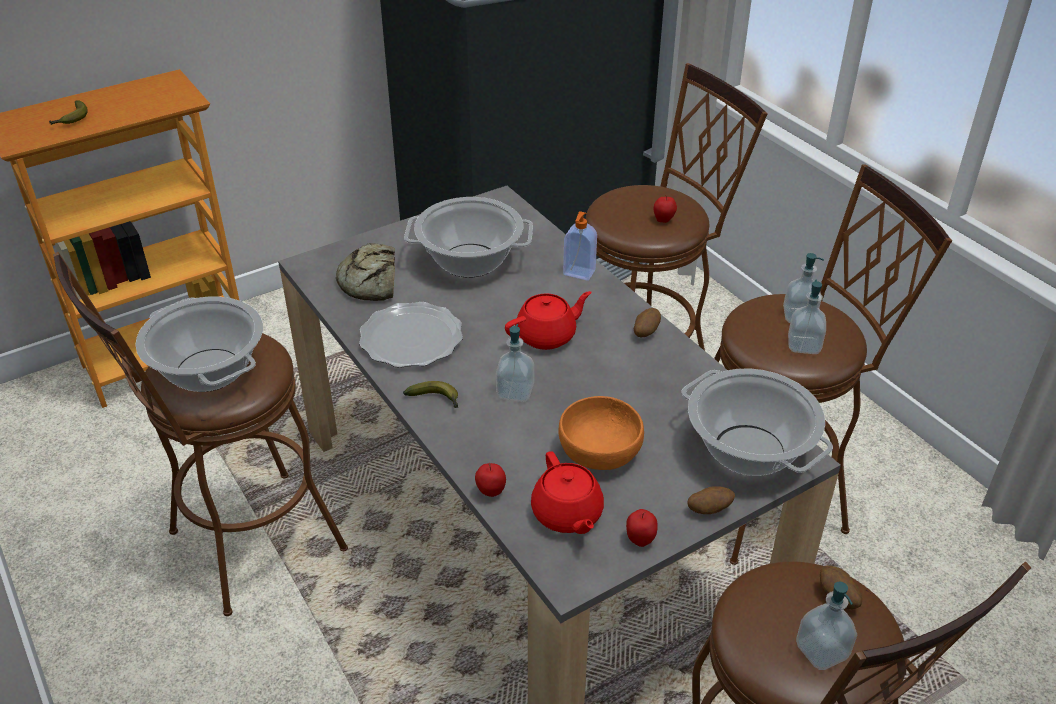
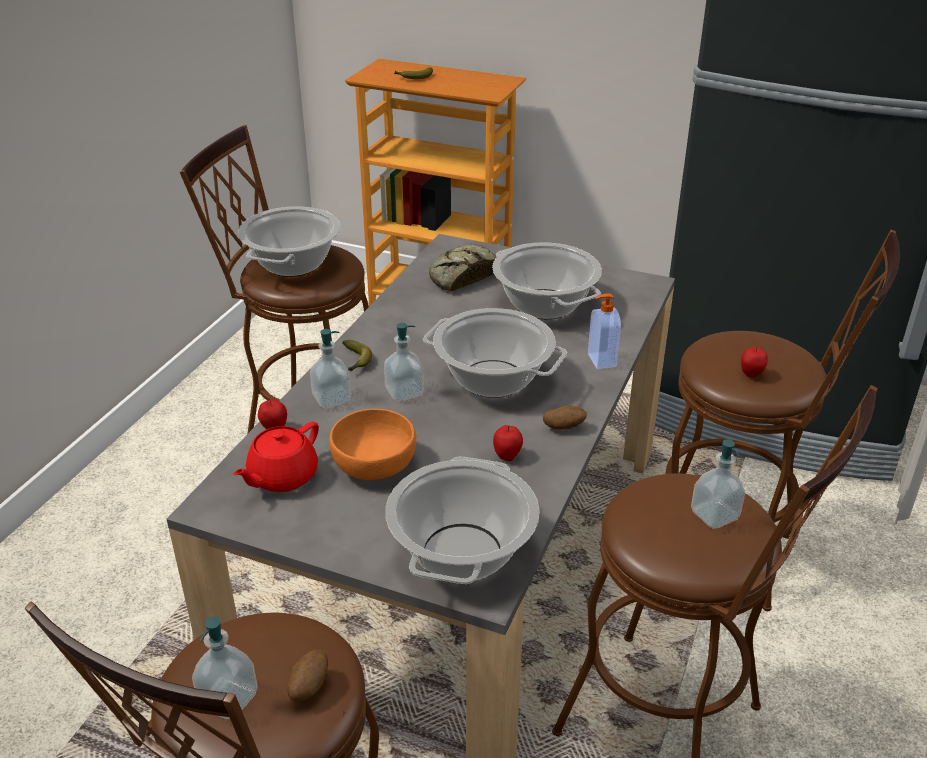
camera: 55 degrees right, 5 degrees down
(411, 338) = (415, 320): plate -> none
(547, 336) = (494, 379): red teapot -> cooking pot
(640, 540) = (283, 528): apple -> apple (507, 456)
(709, 509) = (357, 556): potato -> none
(803, 345) = (669, 535): soap dispenser -> soap dispenser (331, 399)

